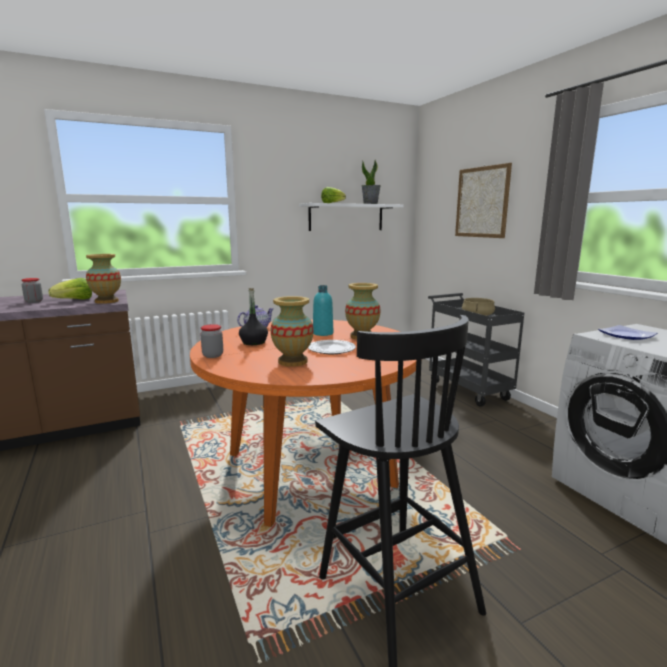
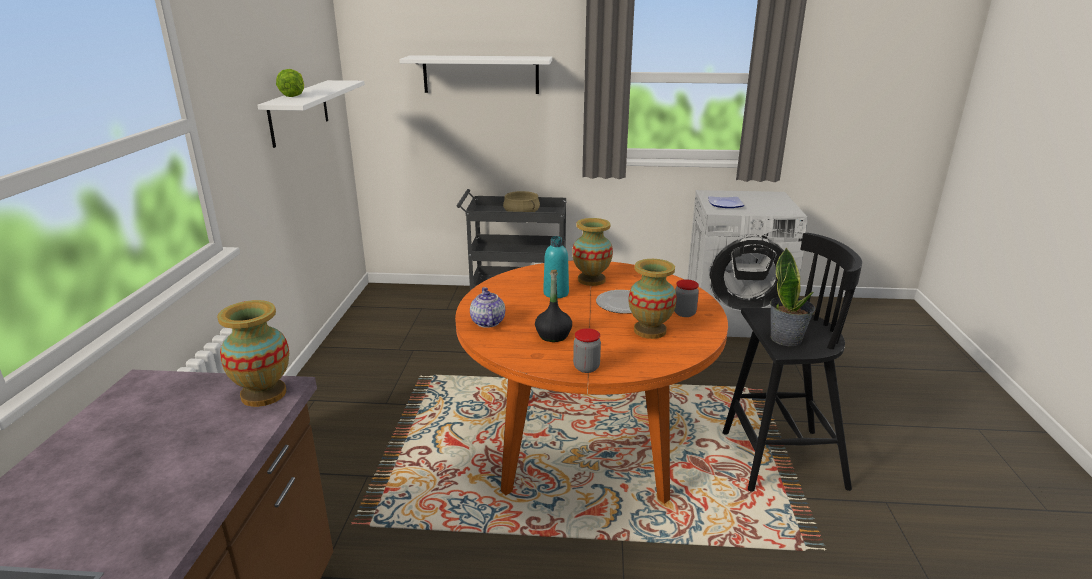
camera: 60 degrees left, 10 degrees up
(34, 301) = (118, 479): jar -> jar (684, 313)
(75, 300) = (191, 428): lettuce -> none
(370, 204) = (333, 86): potted plant -> potted plant (786, 339)
(482, 201) = (480, 74): picture -> white shelf

